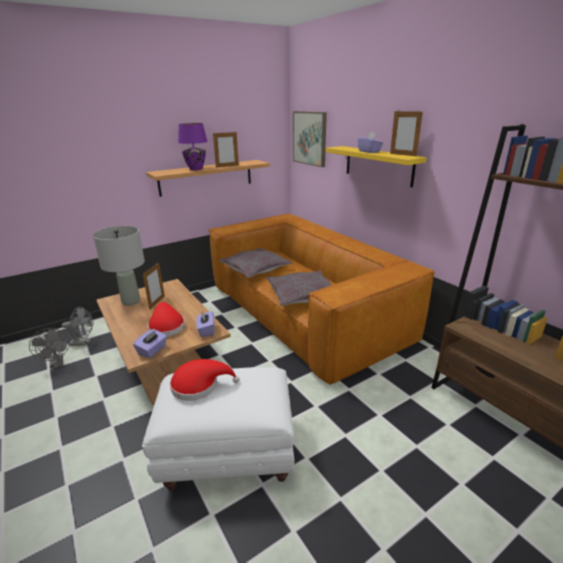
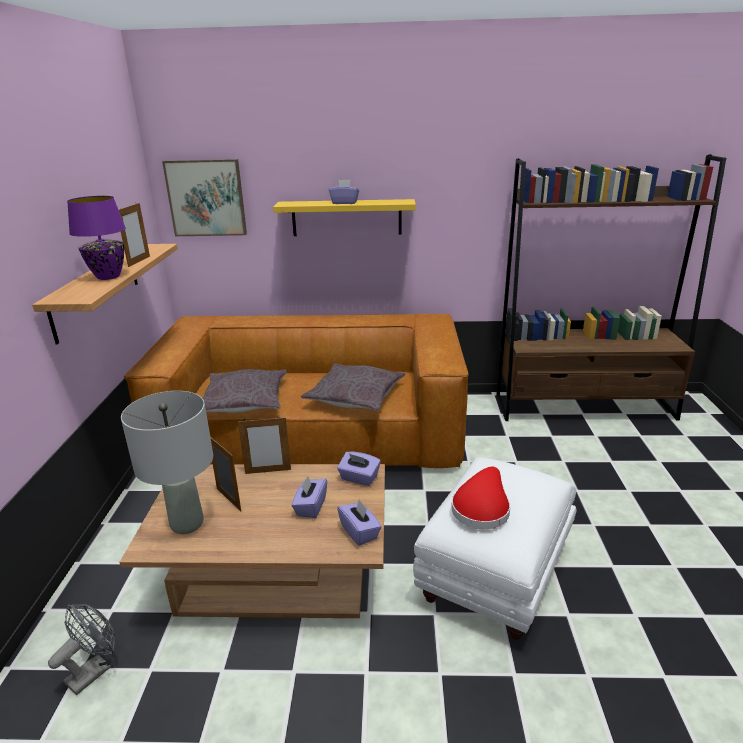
camera: 55 degrees left, 0 degrees up
(57, 364) = (119, 725): grey fan -> none
(166, 326) = (310, 507): red hat -> purple tissue box
(403, 155) = (389, 200): picture frame -> picture frame (268, 471)

